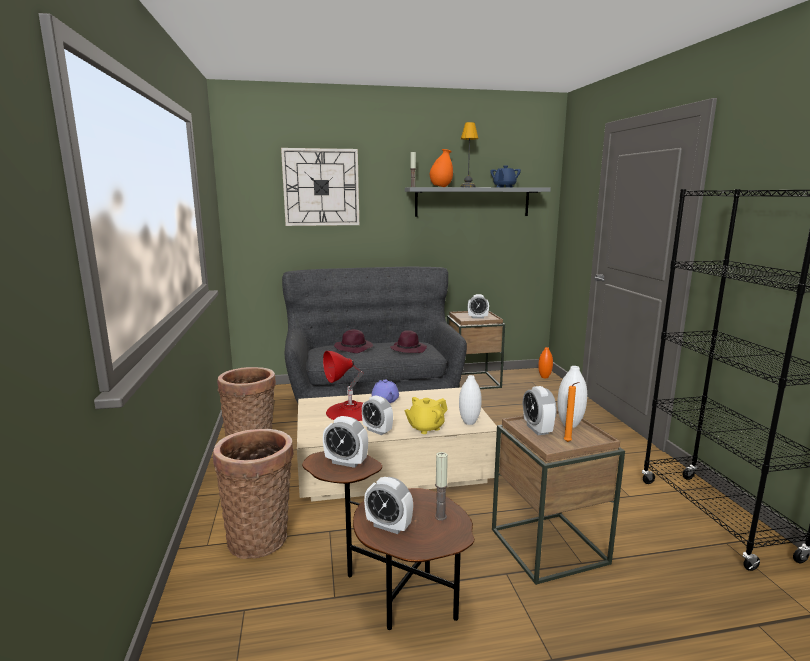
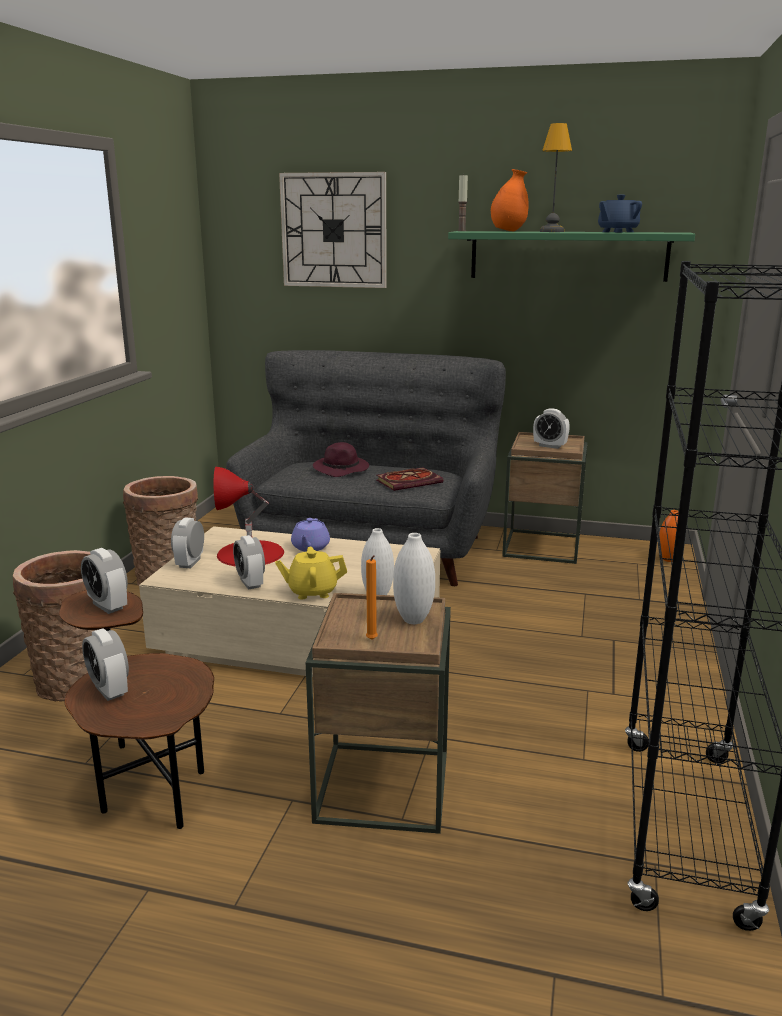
camera: 25 degrees right, 5 degrees up
(408, 349) = (410, 481): purple hat -> book
(440, 516) = (175, 696): candle -> none
(472, 202) = (568, 255): grey shelf -> green shelf
(537, 429) = (360, 616): alarm clock -> alarm clock (190, 563)

